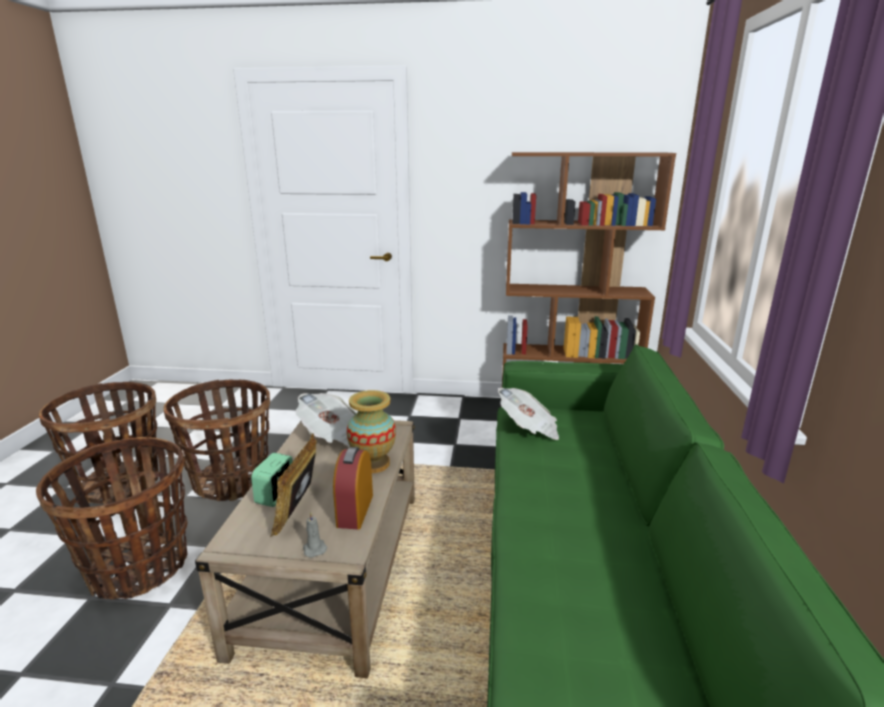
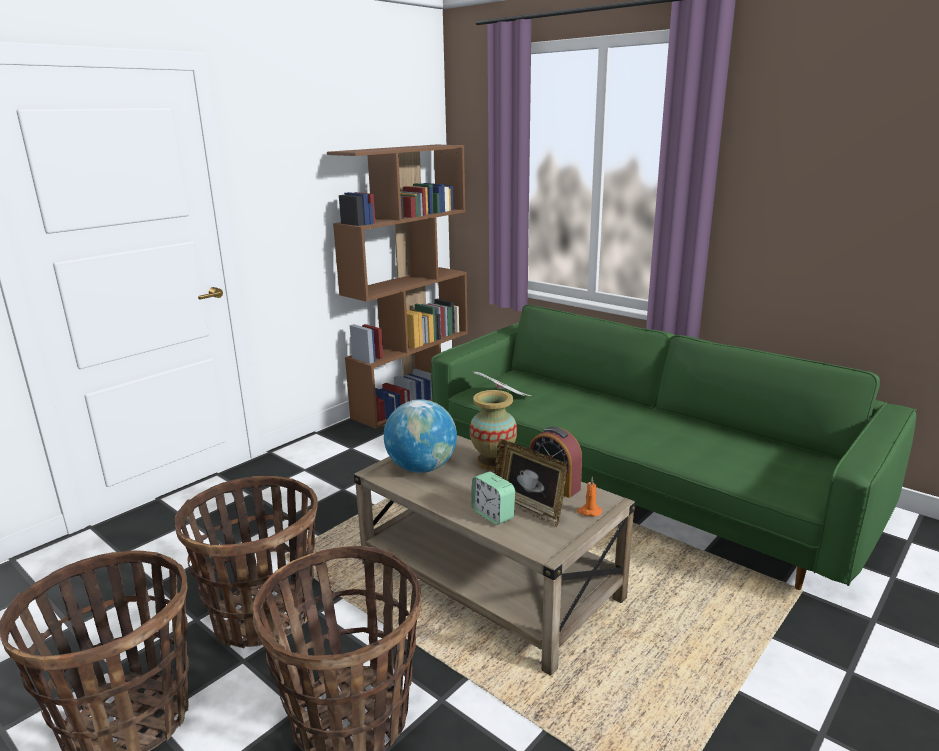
camera: 55 degrees left, 0 degrees up
(314, 548) = (589, 511): grey candle -> orange candle
(334, 436) = (422, 468): newspaper -> globe

